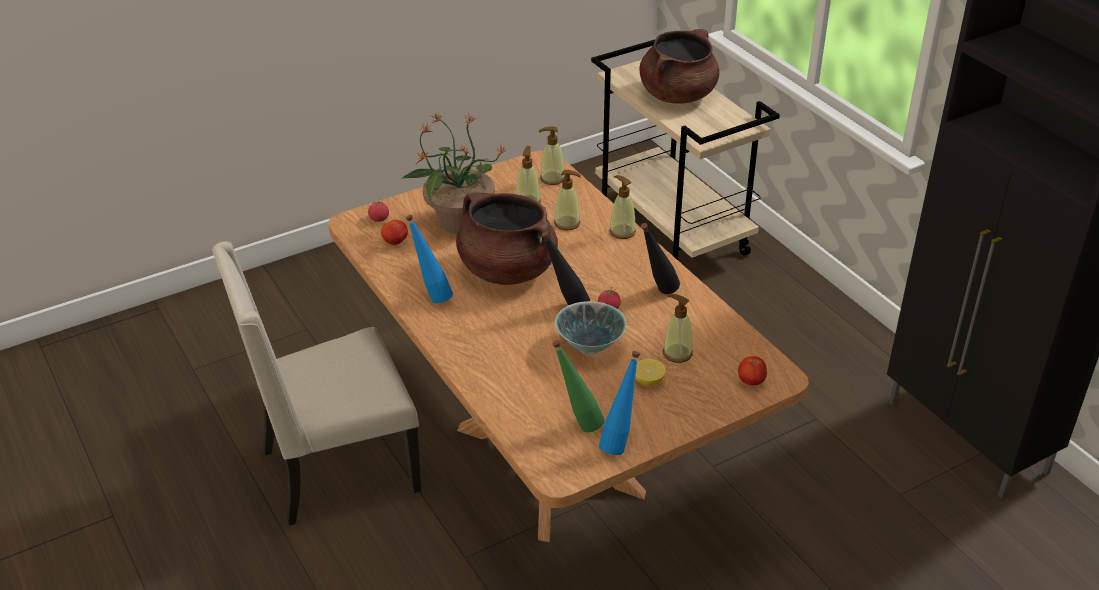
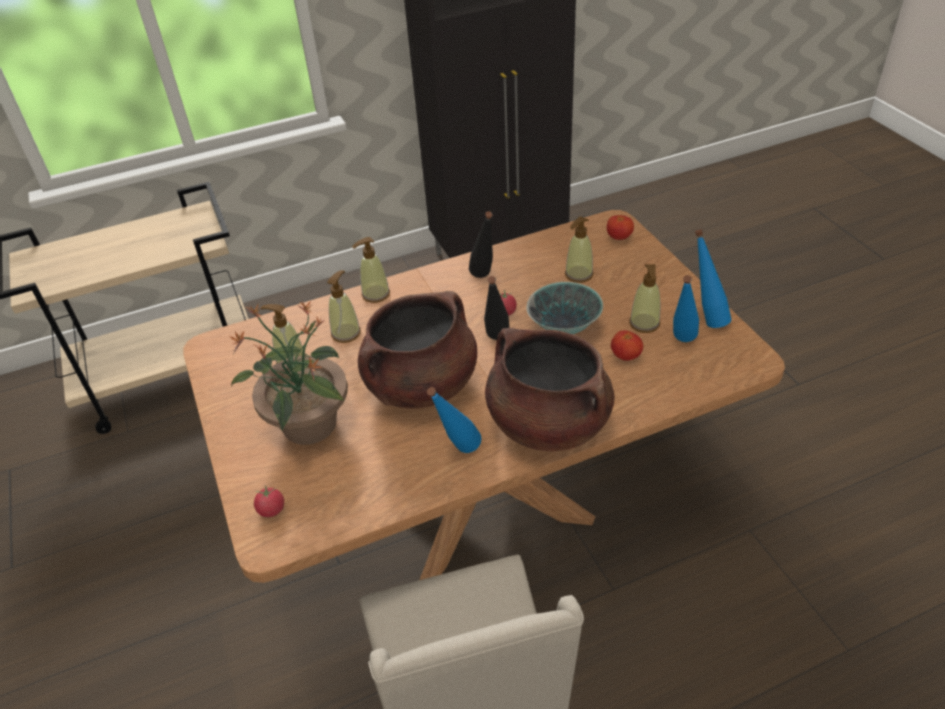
camera: 80 degrees left, 5 degrees up
(395, 242) = (333, 491): tomato -> tomato (625, 356)
(552, 178) = (251, 340): soap dispenser -> soap dispenser (644, 323)
(578, 424) = (681, 343): green bottle -> blue bottle
(648, 381) = (618, 295): lemon -> none
(677, 95) = (107, 250): brown cooking pot -> brown cooking pot (547, 423)

